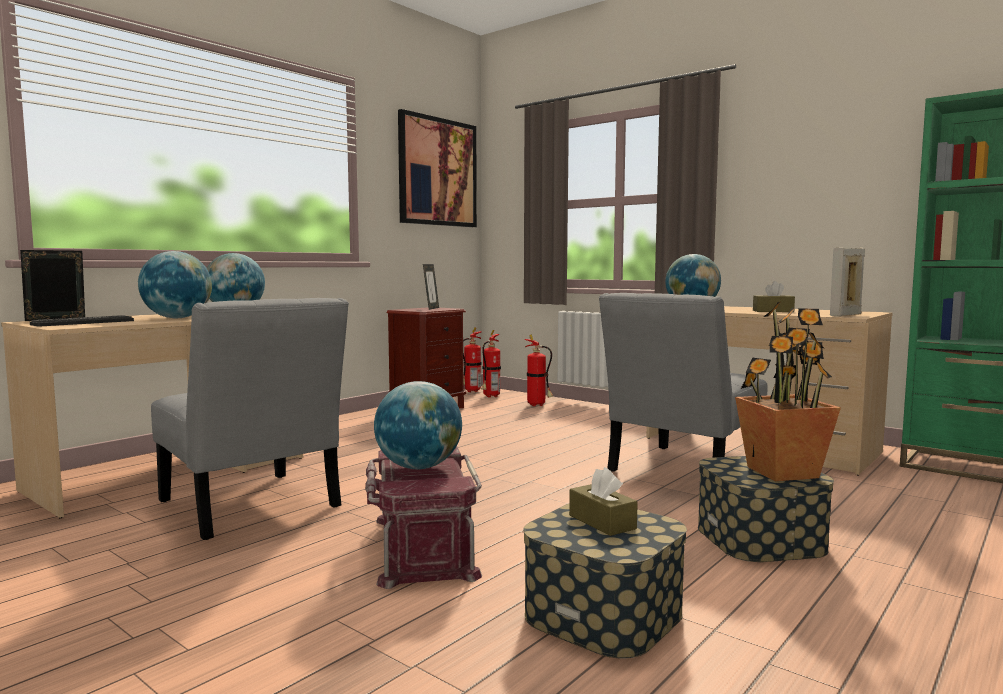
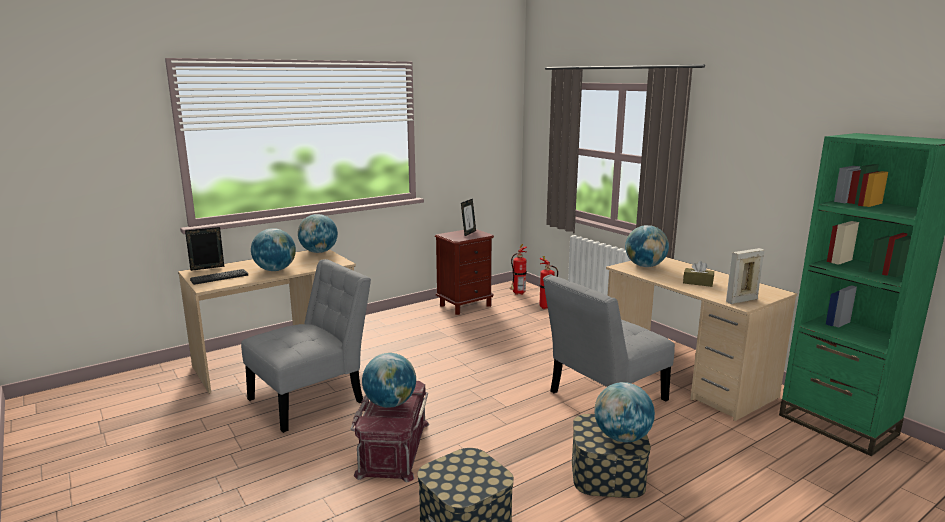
camera: 15 degrees right, 10 degrees up
(252, 507) = (312, 398): grey chair -> grey chair turned 105 degrees counterclockwise
(437, 172) = (483, 120): picture -> none
(471, 391) = (507, 285): fire extinguisher -> none
(602, 522) = (467, 470): brown tissue box -> none
(783, 472) = (621, 437): potted plant -> globe

